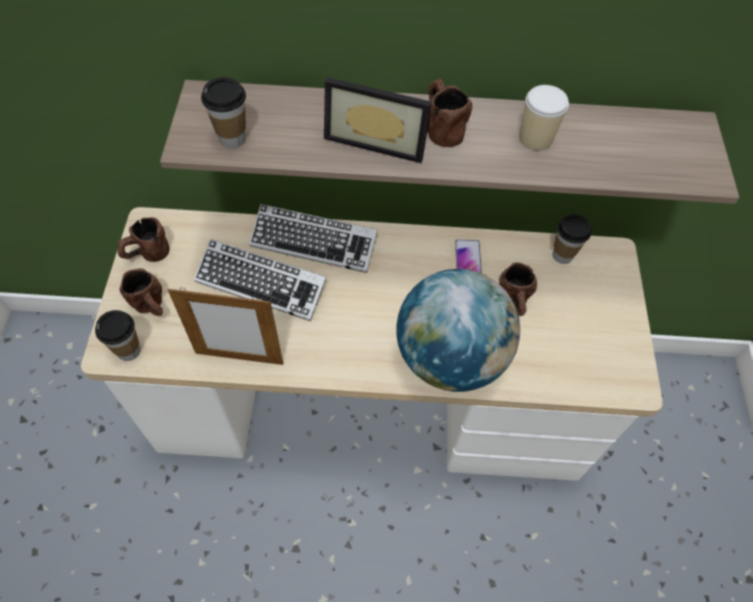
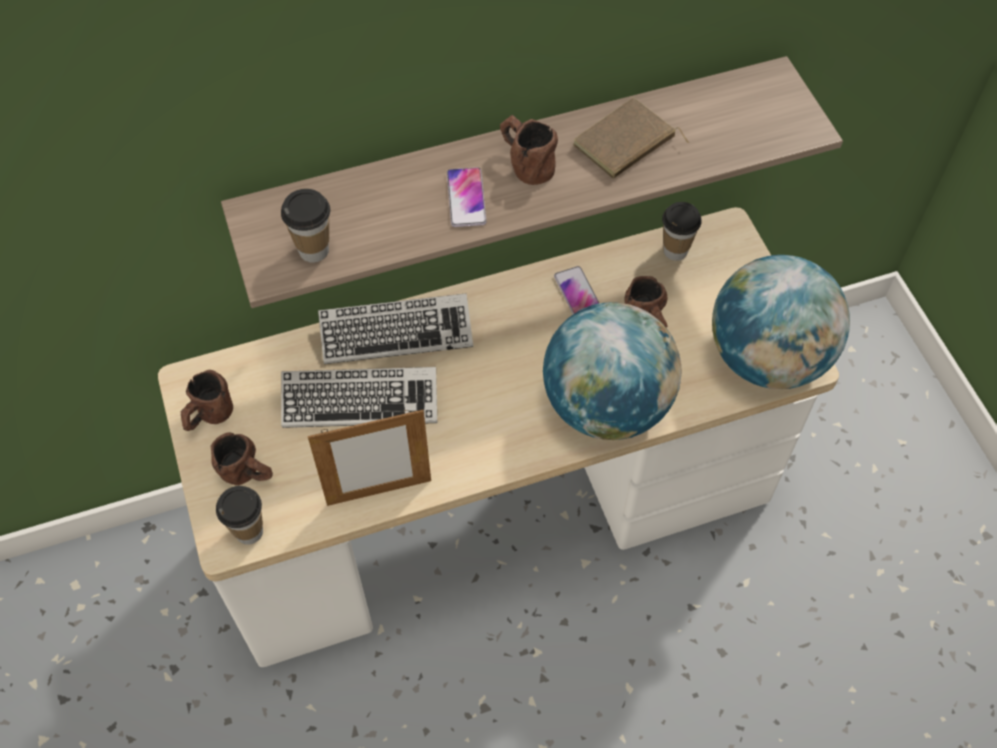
camera: 20 degrees left, 0 degrees up
(377, 138) = (466, 198): picture frame -> phone
(535, 138) = (625, 144): cup -> brown book
(603, 369) = (766, 358): none -> globe

